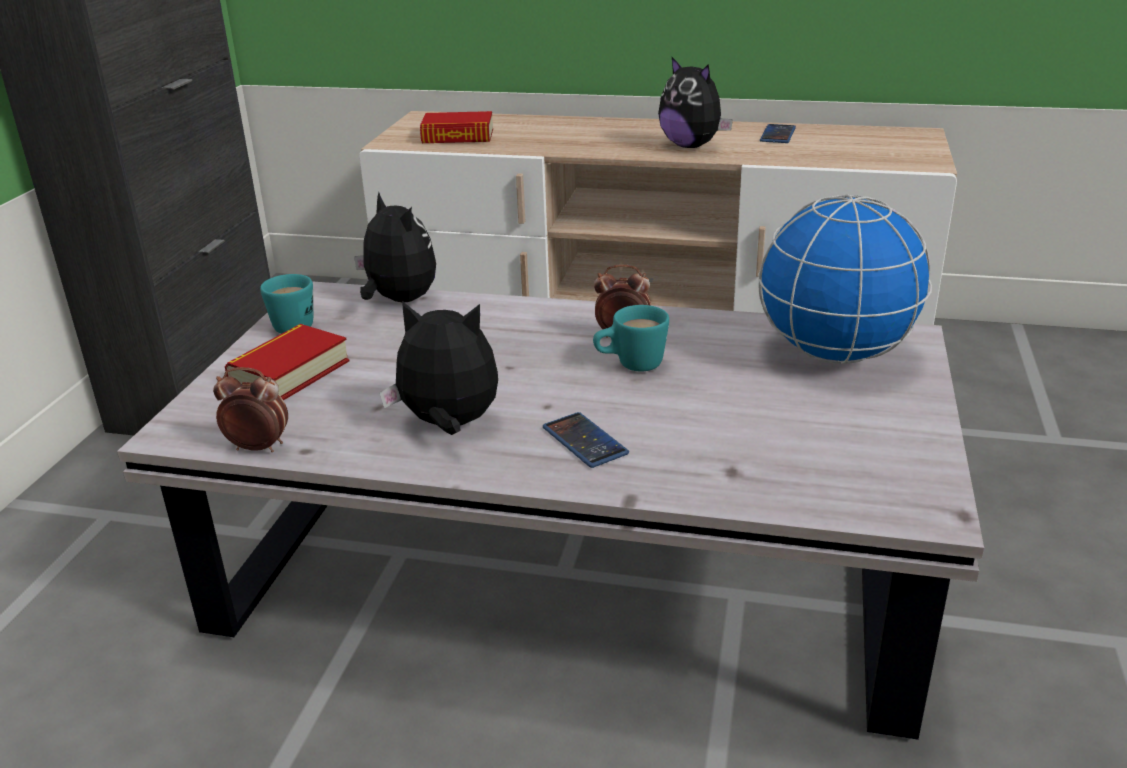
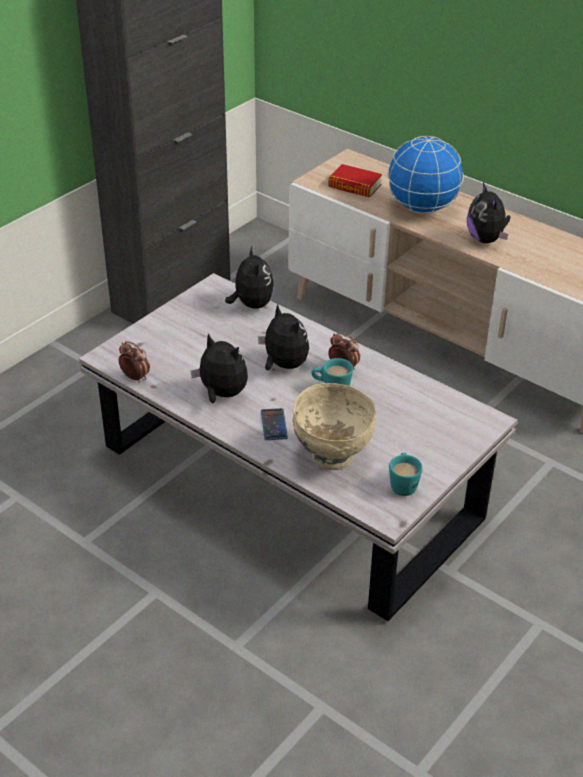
camera: 25 degrees right, 10 degrees up
(290, 373) = (172, 337): book -> none
(291, 324) = (190, 304): turquoise mug -> turquoise mug (403, 484)
(522, 357) = (283, 365): none -> plush toy
(732, 455) = (332, 457): none -> beige bowl
(778, 135) = (551, 245): phone -> none
(836, 353) = (440, 418): globe -> globe (422, 208)

